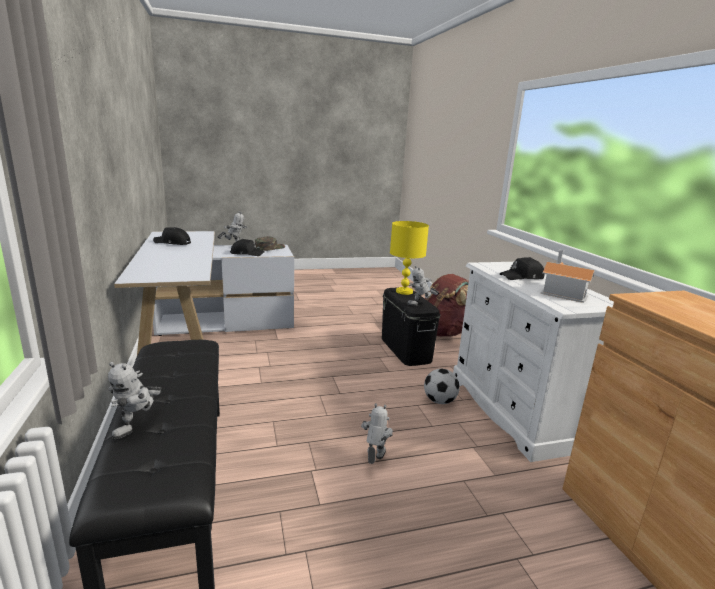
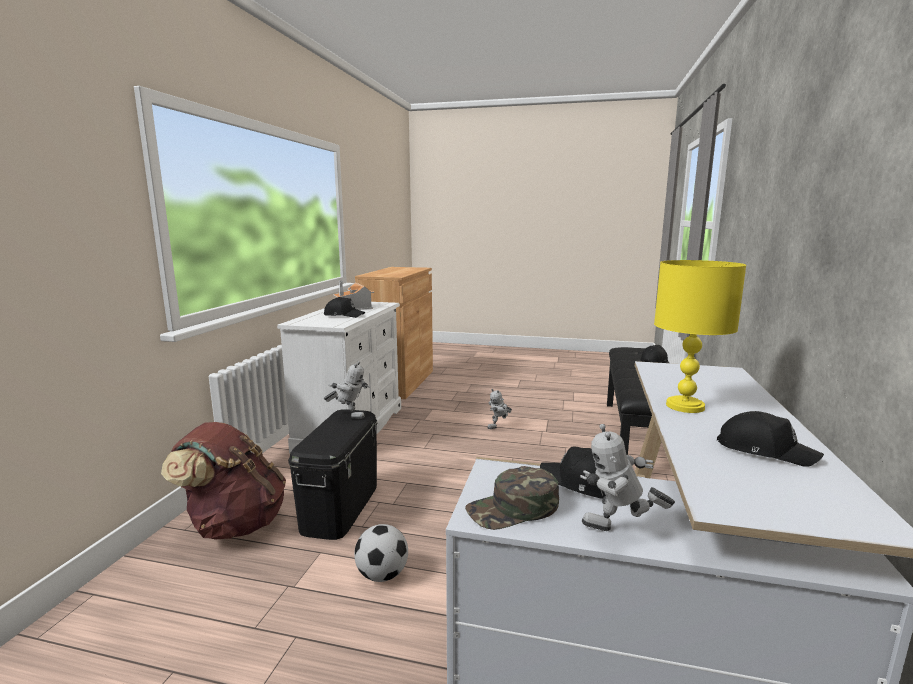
camera: 150 degrees left, 5 degrees down
(138, 428) = (654, 361): toy robot -> black cap
(404, 292) = (320, 441): yellow table lamp -> yellow table lamp (685, 406)
(439, 401) = (400, 446): football -> football (382, 575)

